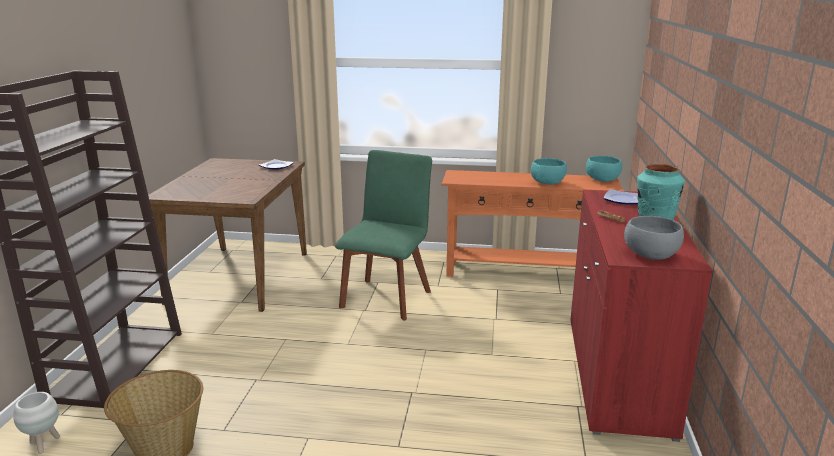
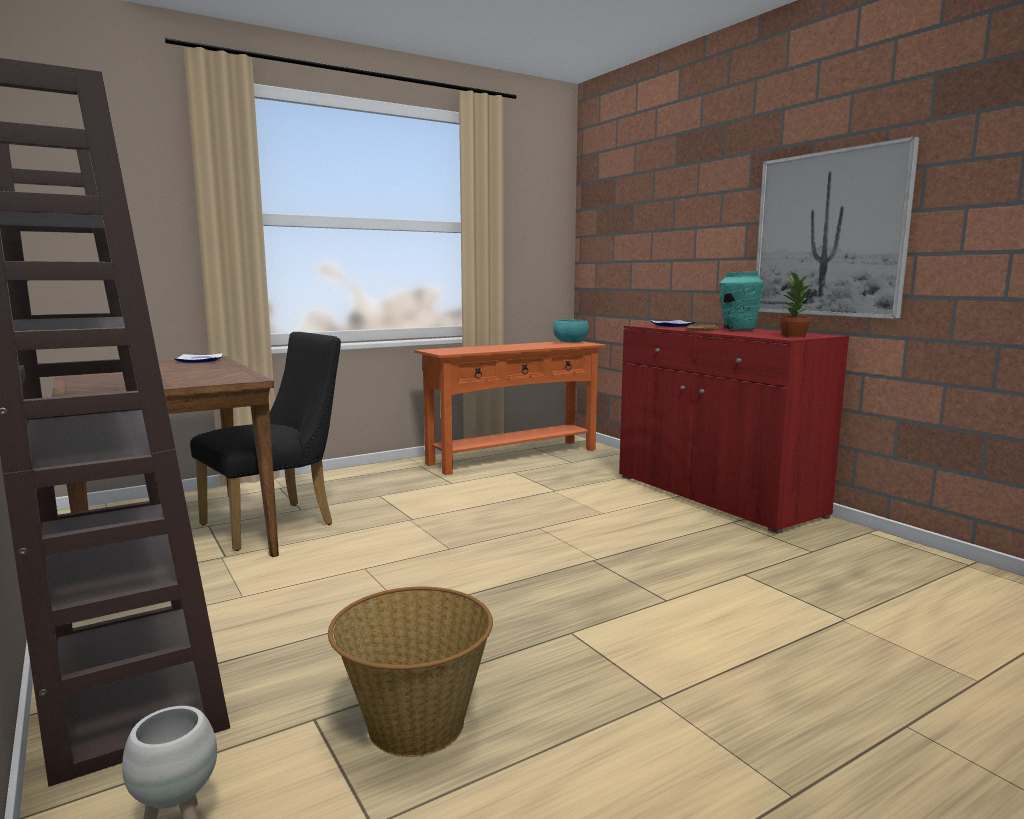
camera: 40 degrees left, 10 degrees down
(295, 285) = (277, 523): none -> black chair
(387, 297) = (415, 503): green chair -> none
(547, 182) = (533, 346): turquoise bowl -> none
(650, 254) = (792, 335): grey bowl -> potted plant
(726, 153) = (829, 234): none -> picture

